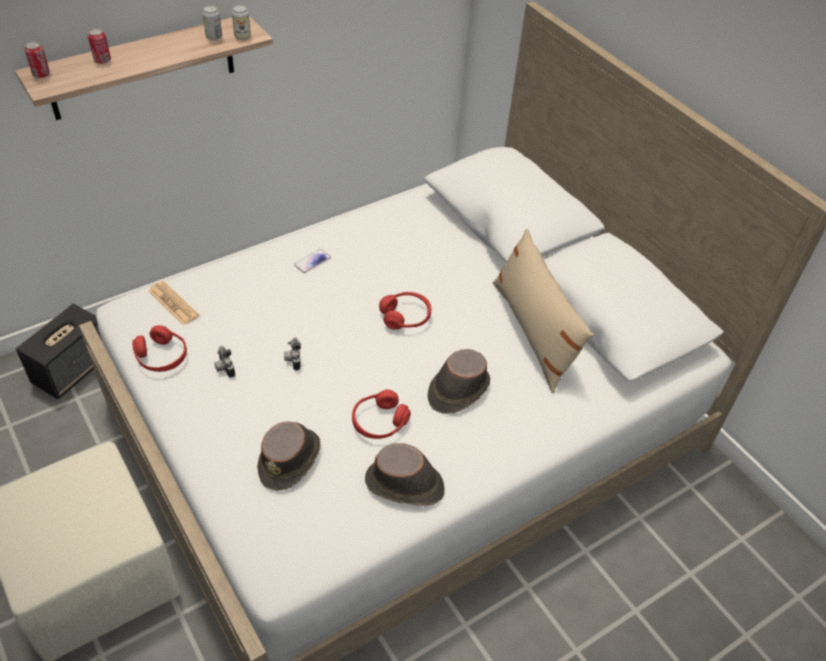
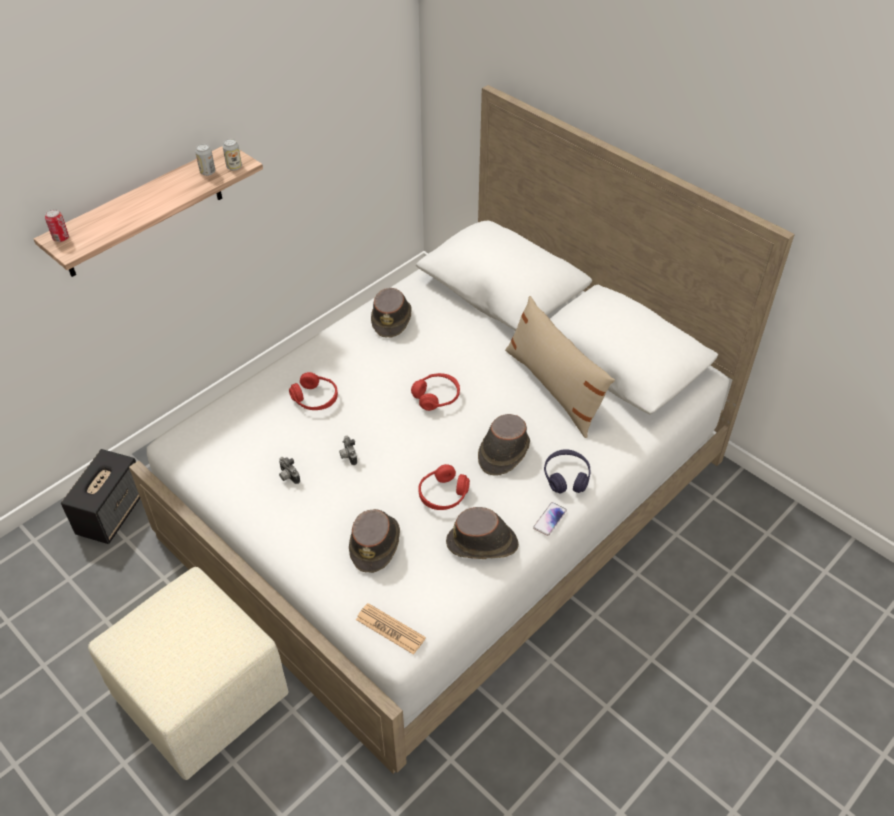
camera: 10 degrees left, 0 degrees up
(102, 61) = (113, 214): can -> none
(161, 356) = (226, 478): red headphones -> red headphones (315, 398)
(173, 303) = (219, 428): newspaper -> newspaper (390, 629)
(312, 261) = (335, 363): phone -> phone (549, 519)
(385, 228) = (392, 319): none -> brown hat
(519, 431) = (566, 477): none -> purple headphones

